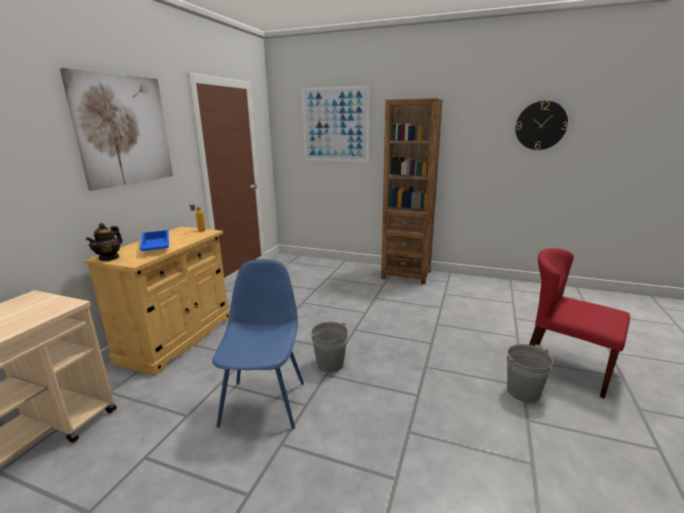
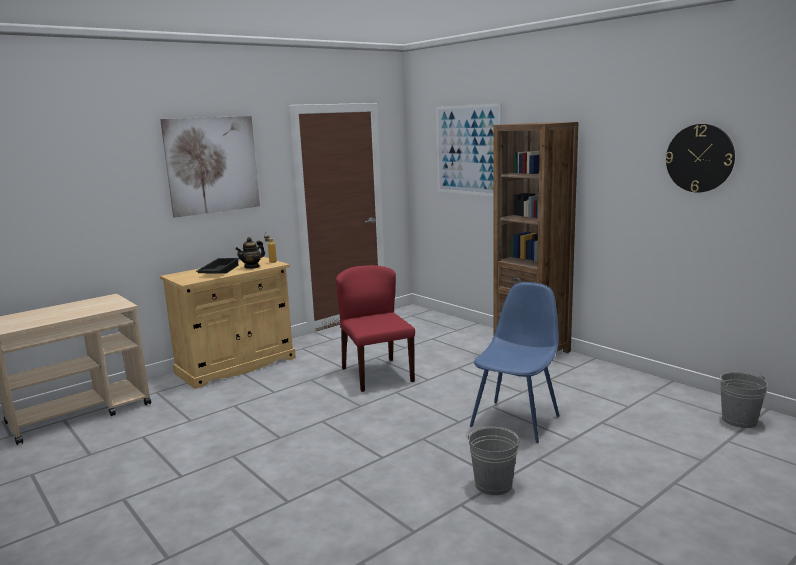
camera: 30 degrees right, 5 degrees down
(109, 258) = (177, 276): teapot -> teapot (252, 267)
(155, 246) = (218, 271): blue tray -> black tray
(264, 401) = (251, 426): blue chair -> blue chair (516, 420)
(330, 363) = (336, 414): grey bucket -> grey bucket (739, 420)
(565, 367) = (582, 480): red chair -> red chair (376, 374)

